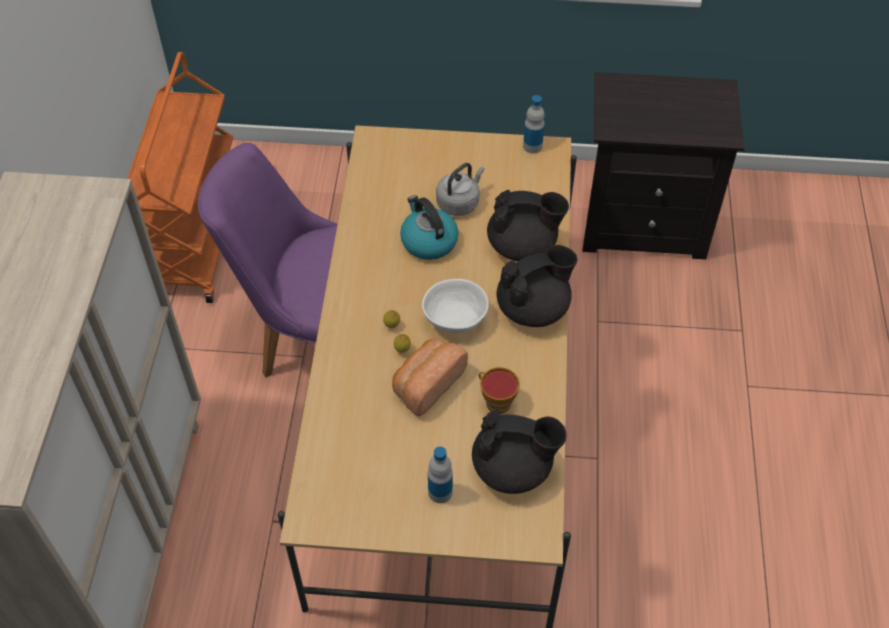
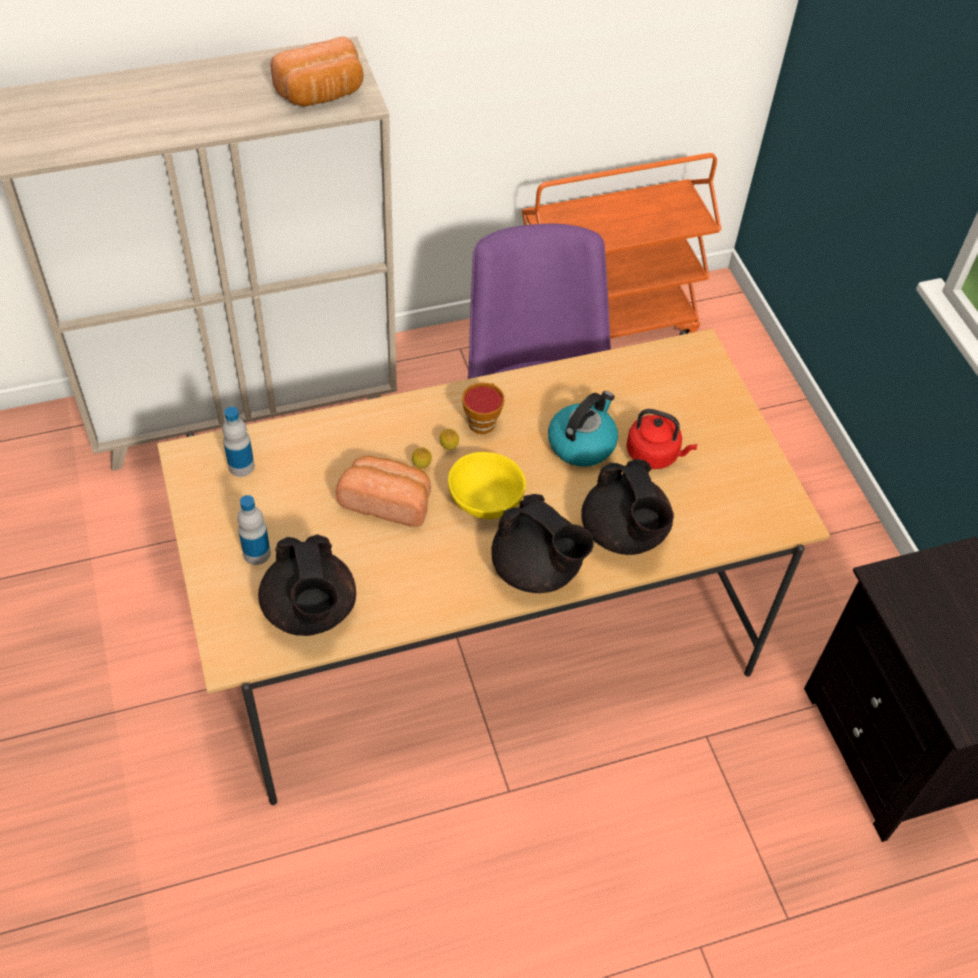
camera: 65 degrees right, 0 degrees up
(72, 217) = (322, 94): none -> bread
(456, 319) = (485, 501): white bowl -> yellow bowl
(459, 202) = (655, 454): grey kettle -> red kettle
(495, 401) = (390, 569): cup -> cup (482, 421)
(532, 146) = (788, 499): bottle -> bottle (241, 466)

